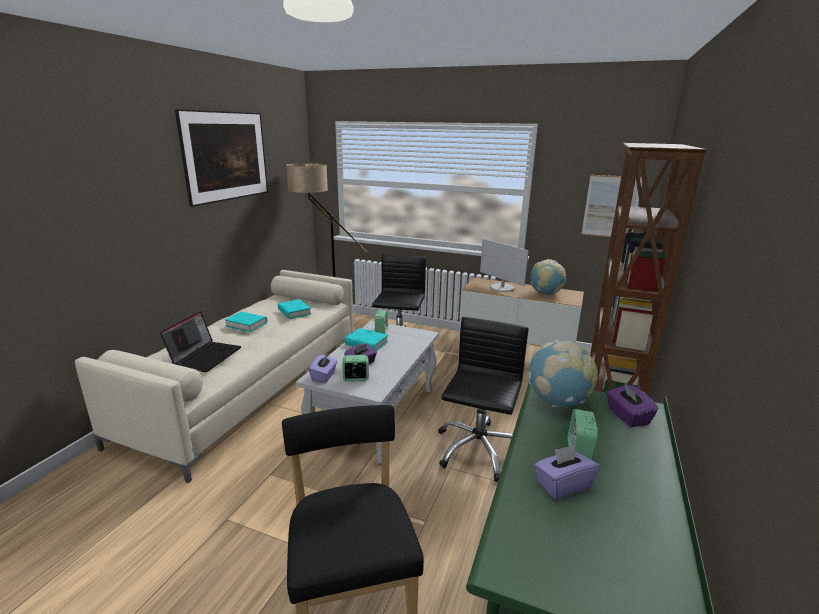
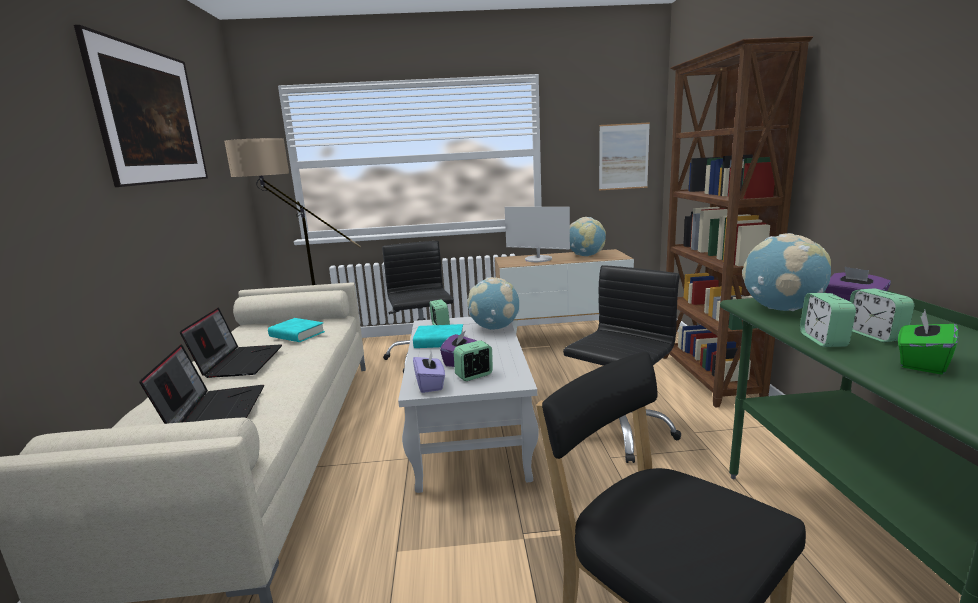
camera: 25 degrees left, 5 degrees down
(246, 324) = (239, 362): turquoise book -> laptop
(414, 343) = (494, 328): none -> globe
(478, 449) = (618, 429): black office chair -> black office chair turned 45 degrees clockwise
(531, 440) = (823, 340): none -> alarm clock
(562, 485) = (921, 362): purple tissue box -> green tissue box

